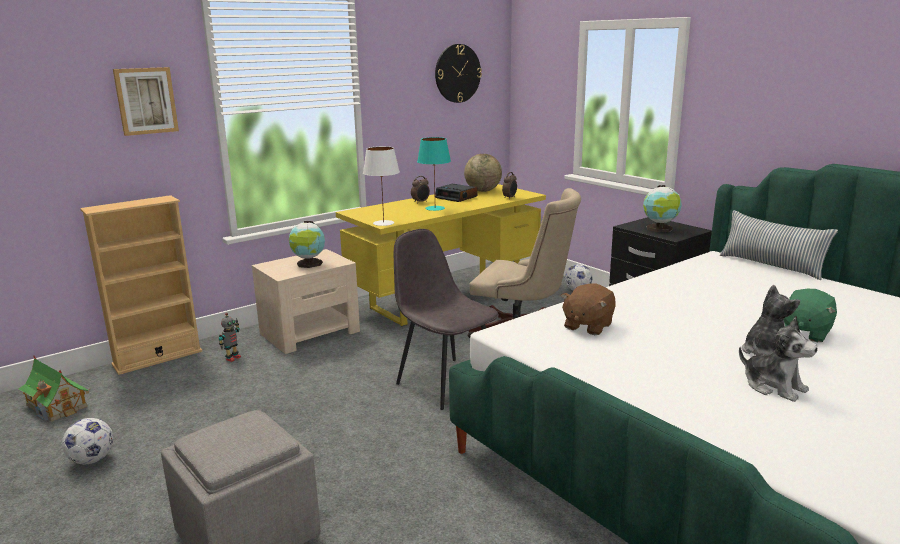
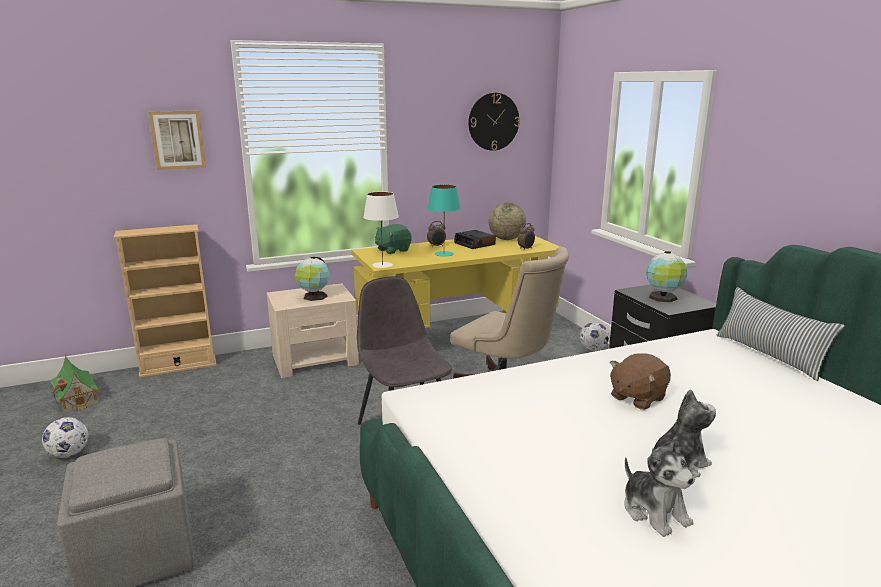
camera: 15 degrees right, 0 degrees up
(232, 358) = (236, 375): toy robot -> none
(587, 326) = (503, 401): brown plush toy -> brown plush toy (637, 397)
(804, 332) = (746, 446): green plush toy -> green plush toy (393, 250)

